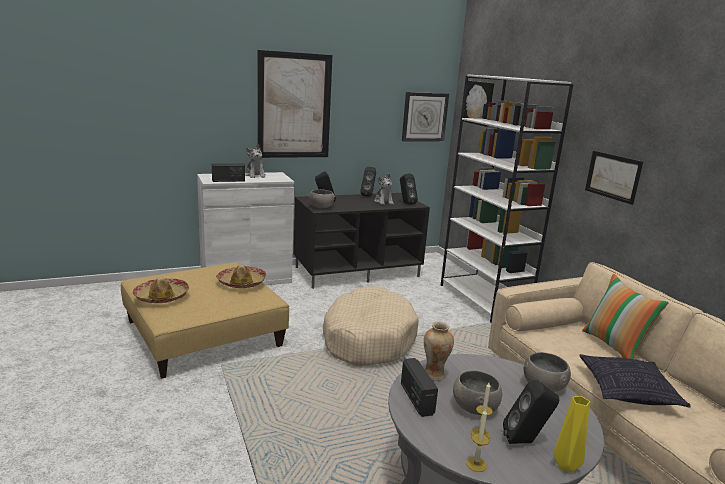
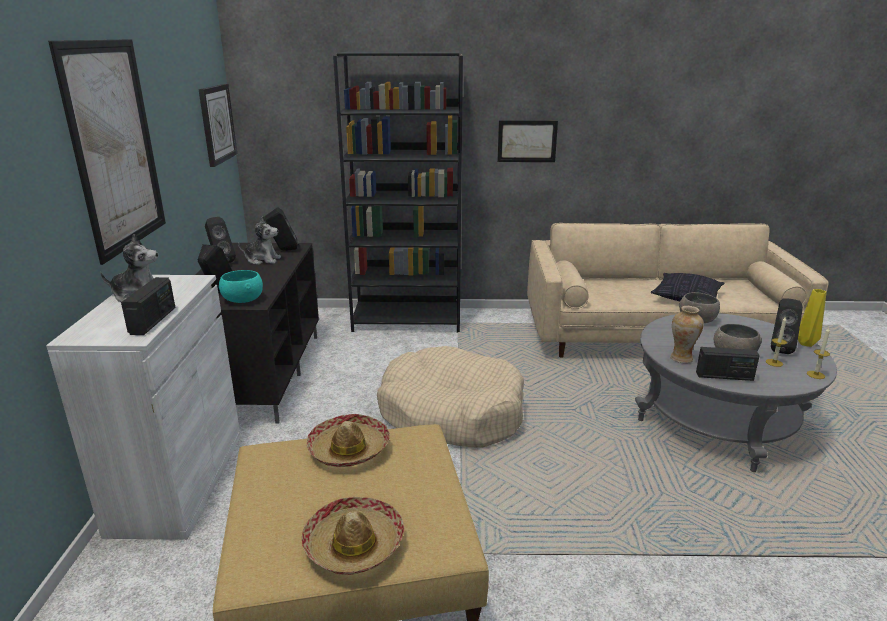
camera: 65 degrees left, 5 degrees up
(321, 207) = (242, 300): grey bowl -> turquoise bowl
(479, 103) = (290, 90): picture -> none
(483, 300) = (408, 320): white bookcase -> black bookcase
(614, 346) = (615, 281): pillow -> none

